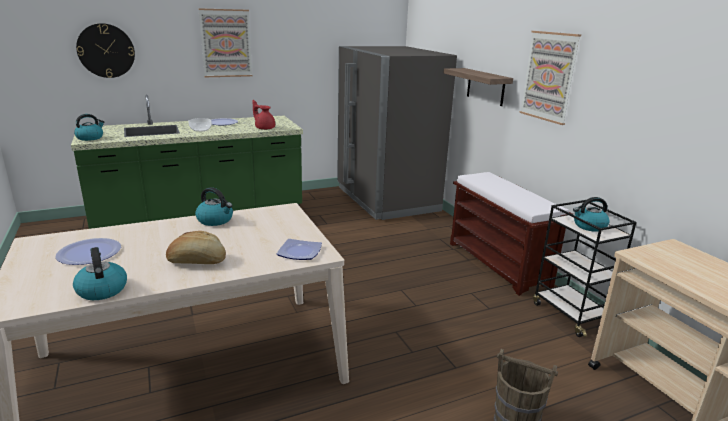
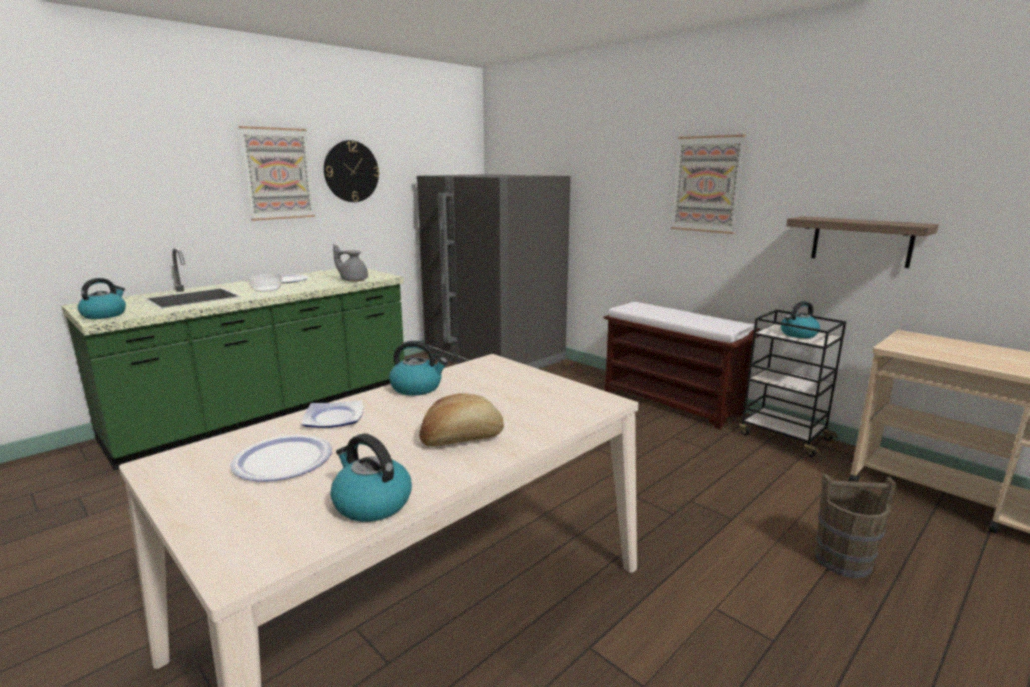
camera: 20 degrees left, 5 degrees down
(106, 51) = (104, 186): wall clock -> wall clock (351, 171)
(264, 128) = (353, 280): red teapot -> grey teapot
(300, 253) = (578, 404): plate -> plate (335, 418)
(485, 87) = (616, 207): shelf -> shelf (861, 241)

